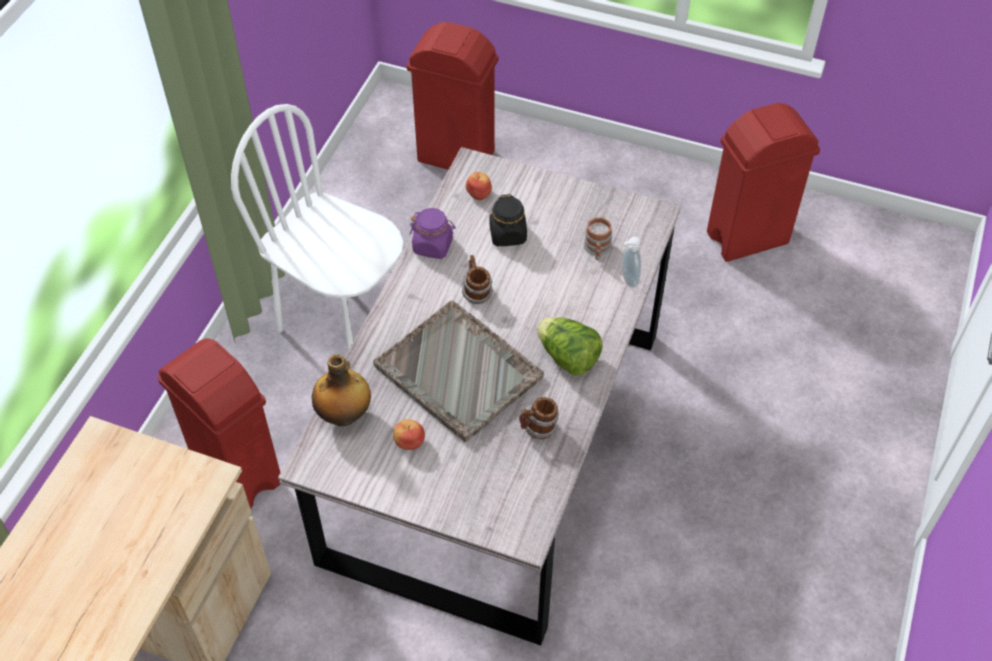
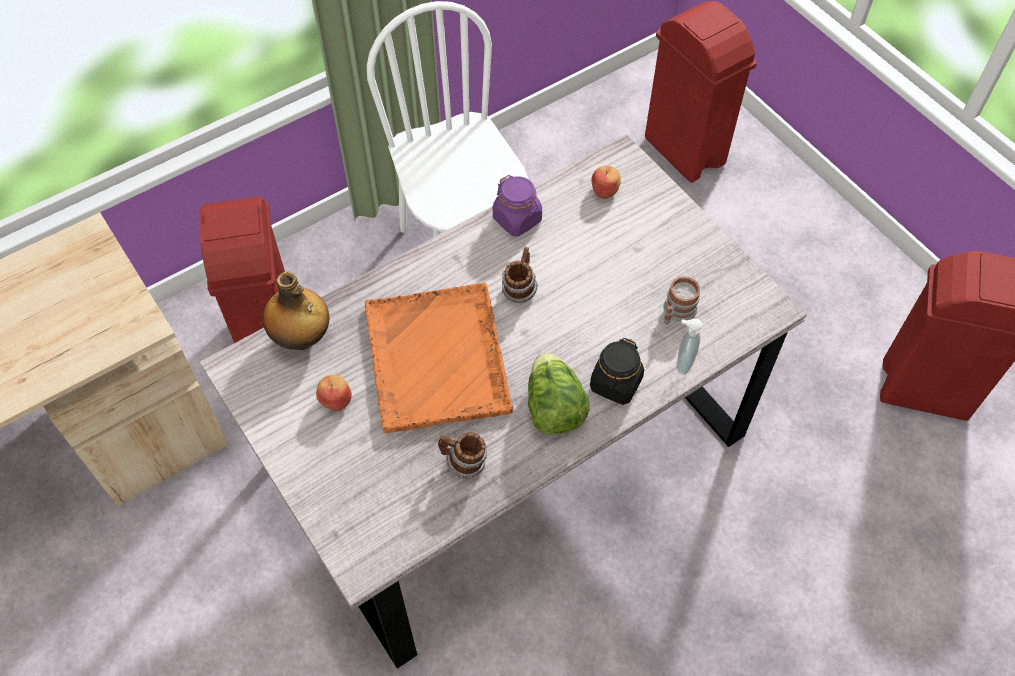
camera: 35 degrees right, 5 degrees up
(459, 373) = (437, 360): grey tray -> orange tray
(508, 235) = (598, 247): black jar -> black jar (615, 383)

